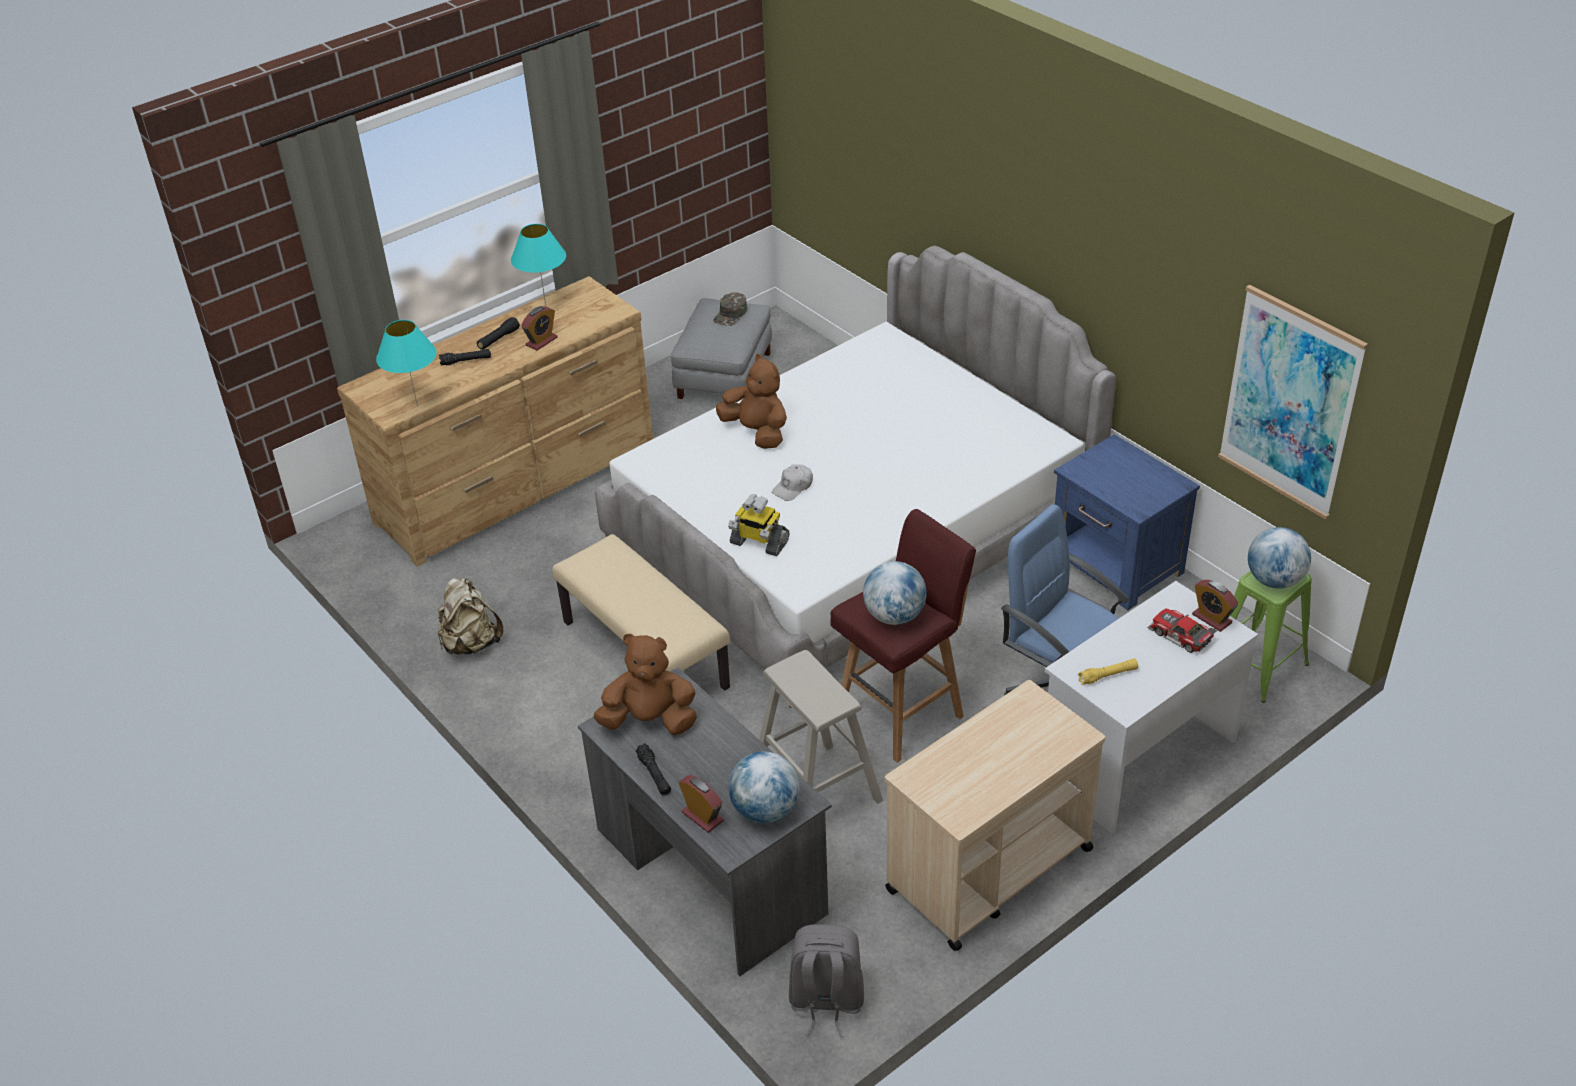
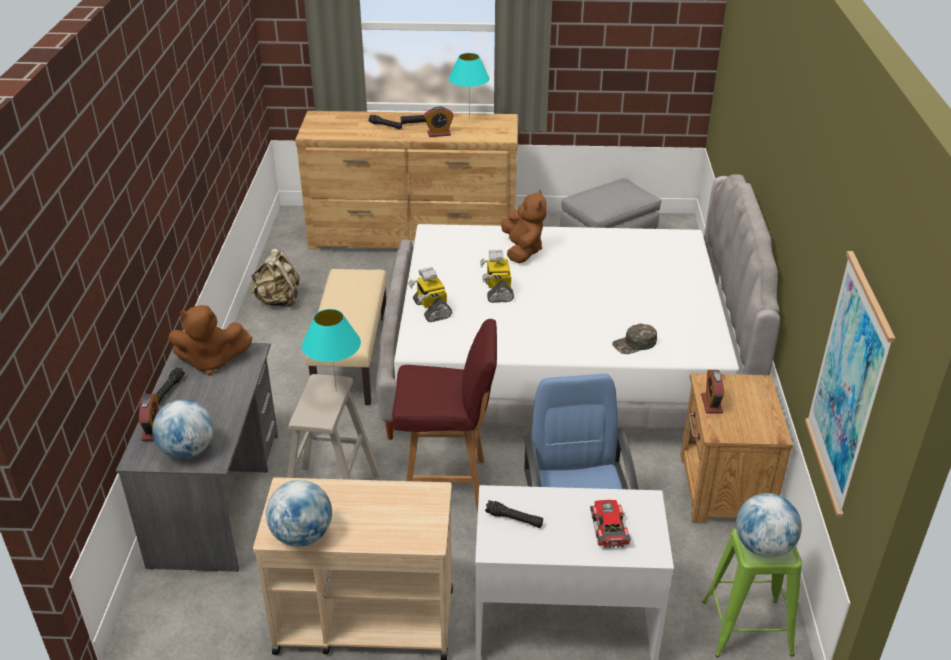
camera: 40 degrees right, 5 degrees down
(417, 406) = (328, 135): turquoise table lamp -> turquoise table lamp (336, 391)
(650, 721) = (211, 361): brown plush toy -> brown plush toy turned 135 degrees clockwise
(731, 314) = (624, 191): green cap -> green cap (634, 344)
(793, 487) = (497, 291): white cap -> toy robot
(825, 1002) = (164, 622): grey backpack -> none
(894, 616) = (427, 390): globe -> globe (302, 536)
(1108, 676) = (514, 519): yellow flashlight -> black flashlight
(1117, 566) = (723, 489): blue nightstand -> brown nightstand
(1212, 619) = (651, 533): alarm clock -> alarm clock (711, 404)

